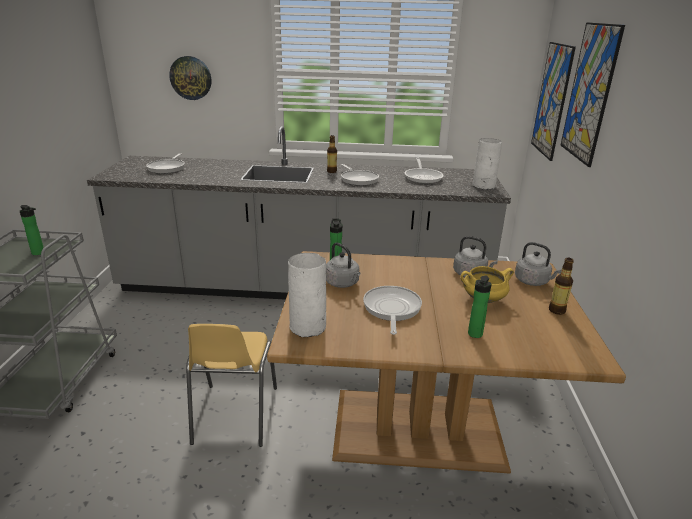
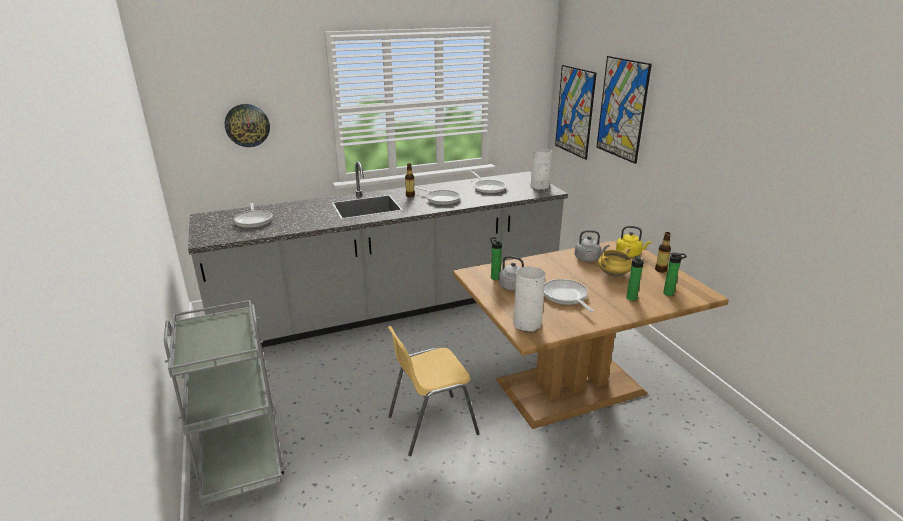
camera: 25 degrees left, 0 degrees up
(39, 253) = (228, 329): bottle -> bottle (670, 293)
(234, 415) = (431, 424): yellow chair -> yellow chair turned 90 degrees clockwise
(533, 281) = (629, 254): grey kettle -> yellow kettle

